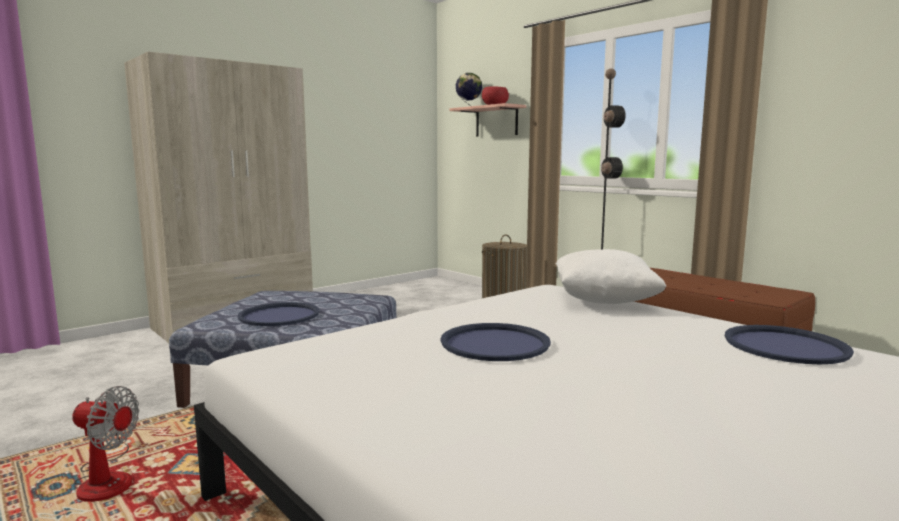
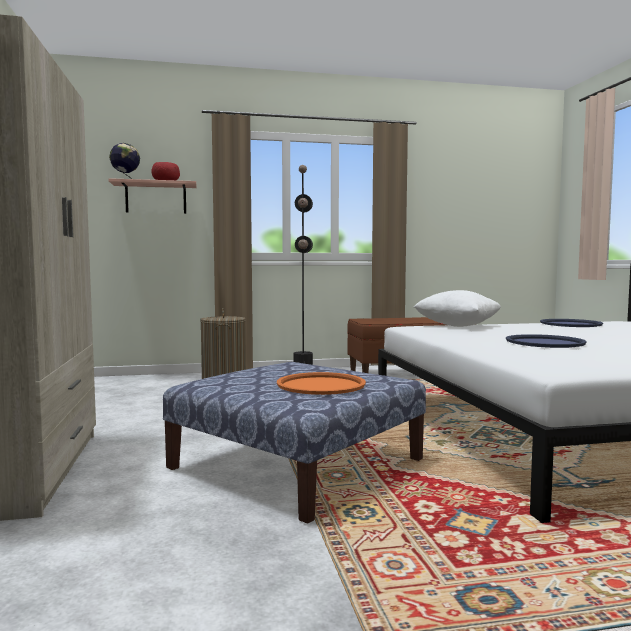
camera: 60 degrees left, 5 degrees down
(107, 479) = (481, 569): fan -> none
(279, 315) = (321, 385): blue tray -> orange tray

